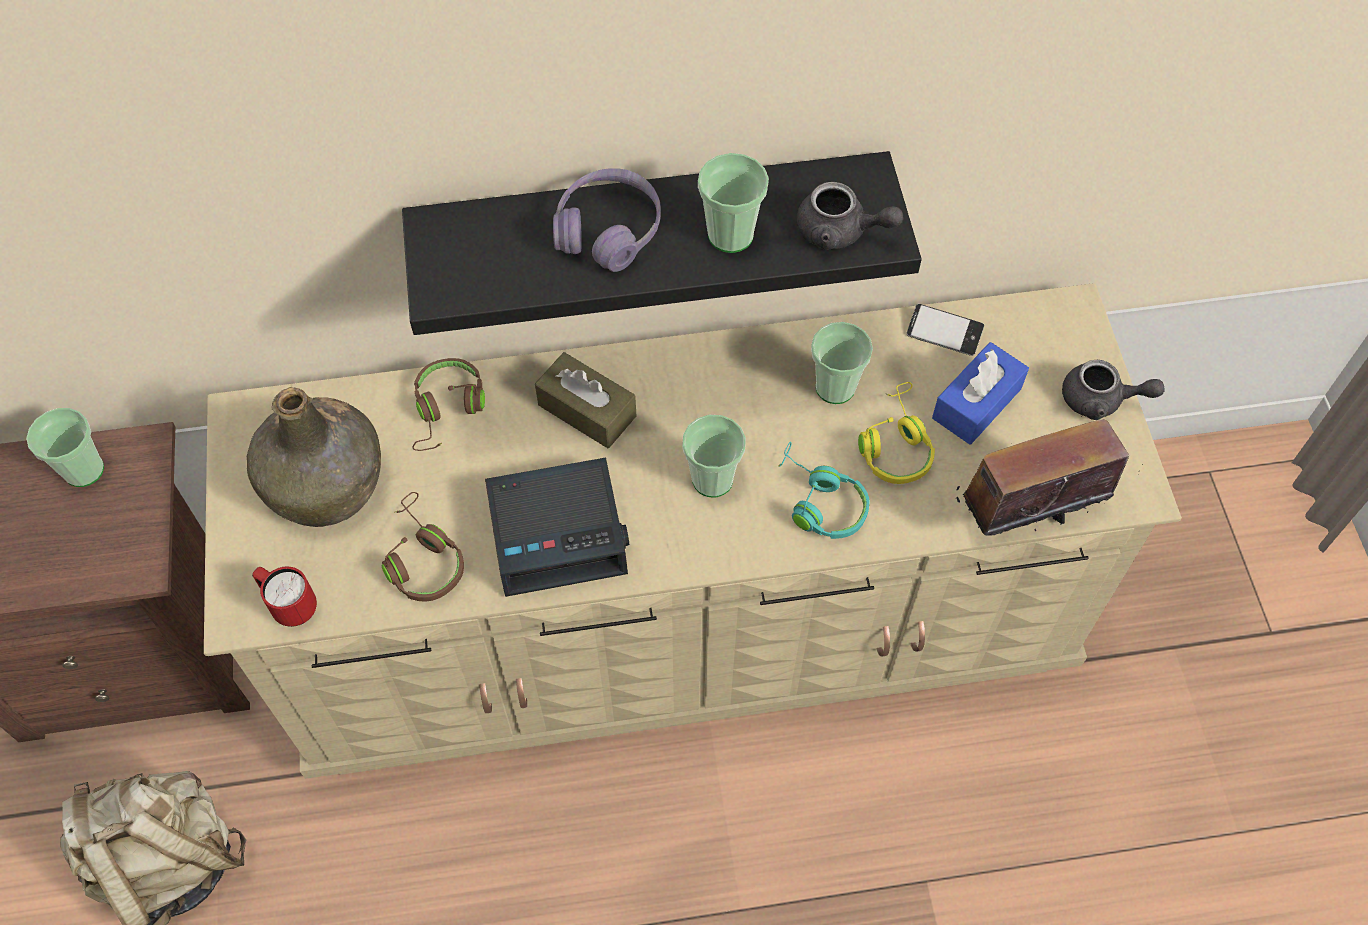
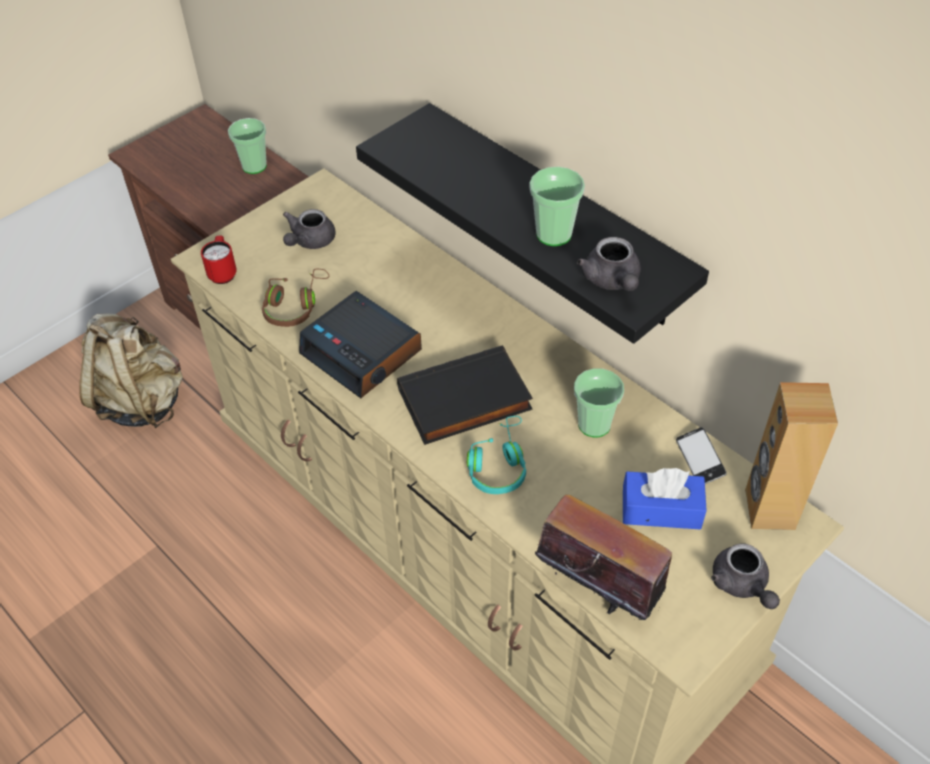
camera: 55 degrees right, 10 degrees down
(327, 483) = (309, 241): green bottle -> grey teapot
(448, 409) = (400, 259): brown headphones -> none
(587, 410) = (457, 317): brown tissue box -> none
(608, 230) = (499, 183): purple headphones -> none
(712, 479) = (464, 402): cup -> black book
(894, 444) = (581, 481): yellow headphones -> none
(1037, 322) = (768, 509): none -> brown speaker

